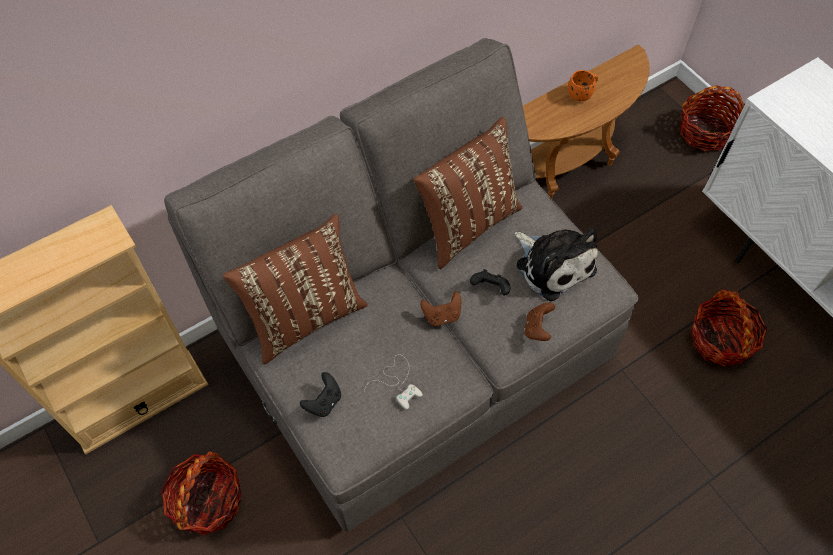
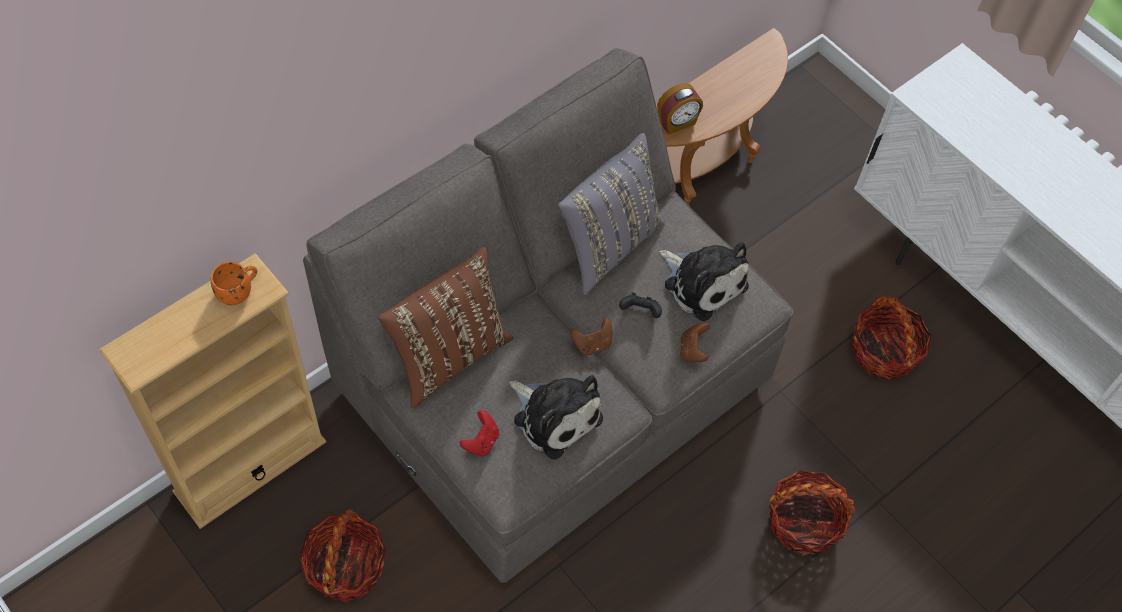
camera: 10 degrees left, 0 degrees up
(324, 402) = (481, 441): black game controller -> red game controller
(397, 382) = (554, 415): white game controller -> plush toy
(466, 224) = (608, 246): brown pillow -> grey pillow
(543, 121) = (677, 123): none -> alarm clock
(582, 93) = (716, 89): orange mug -> orange mug (238, 291)
(705, 132) = (855, 117): basket -> basket (804, 521)

